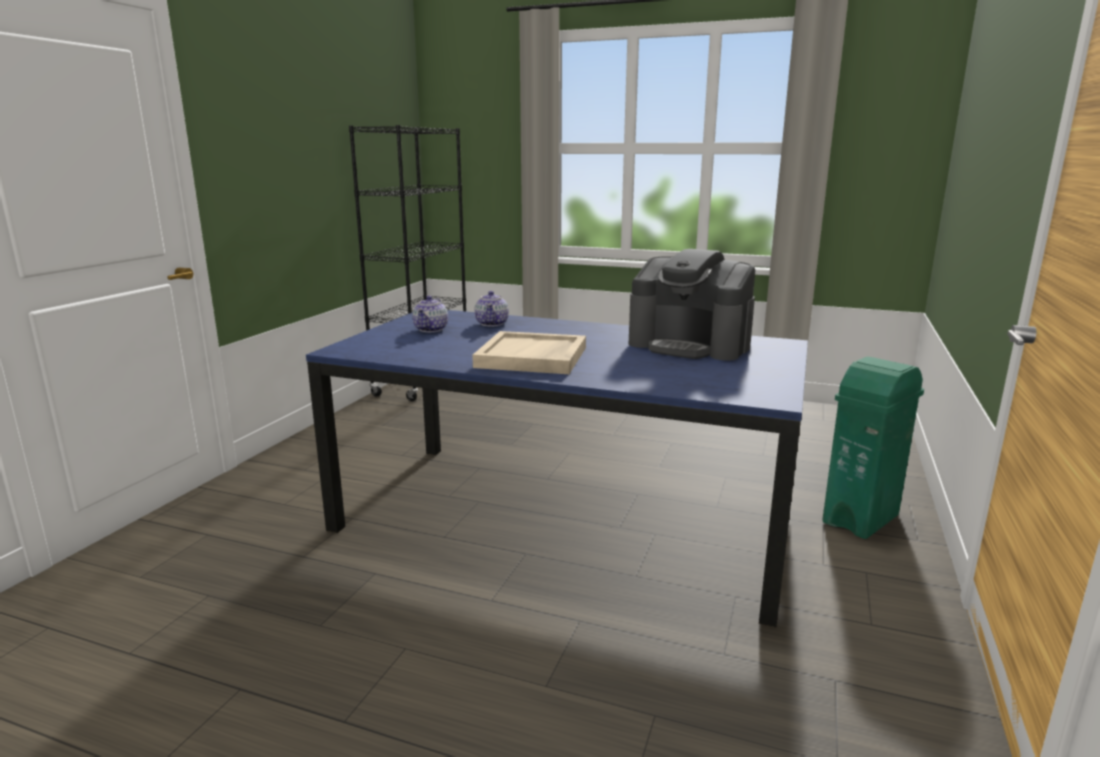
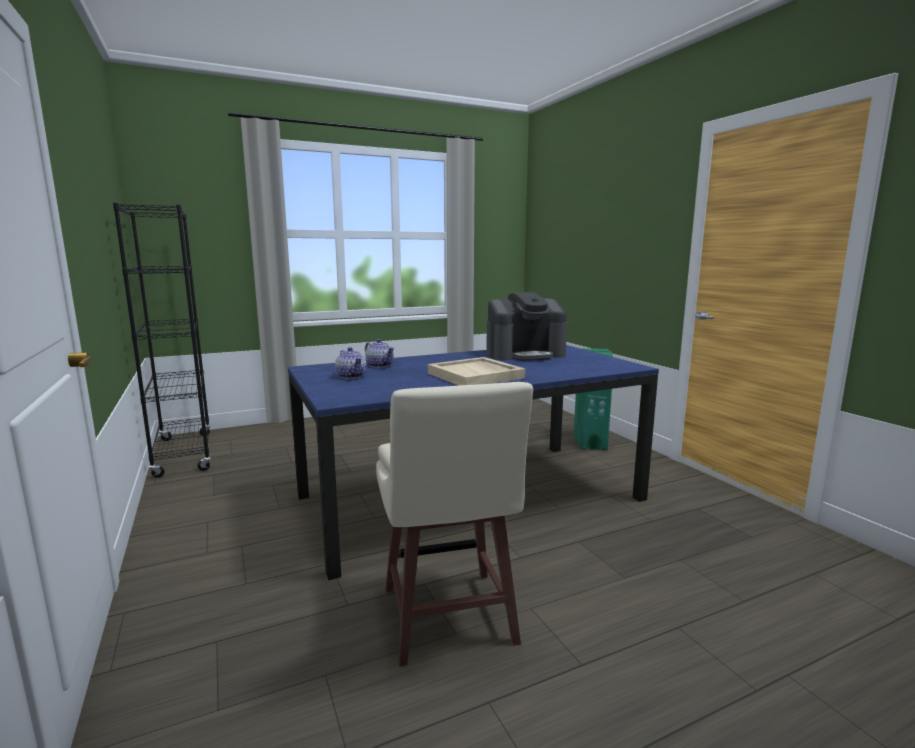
camera: 45 degrees left, 5 degrees down
(336, 611) = (447, 618): none -> beige stool

